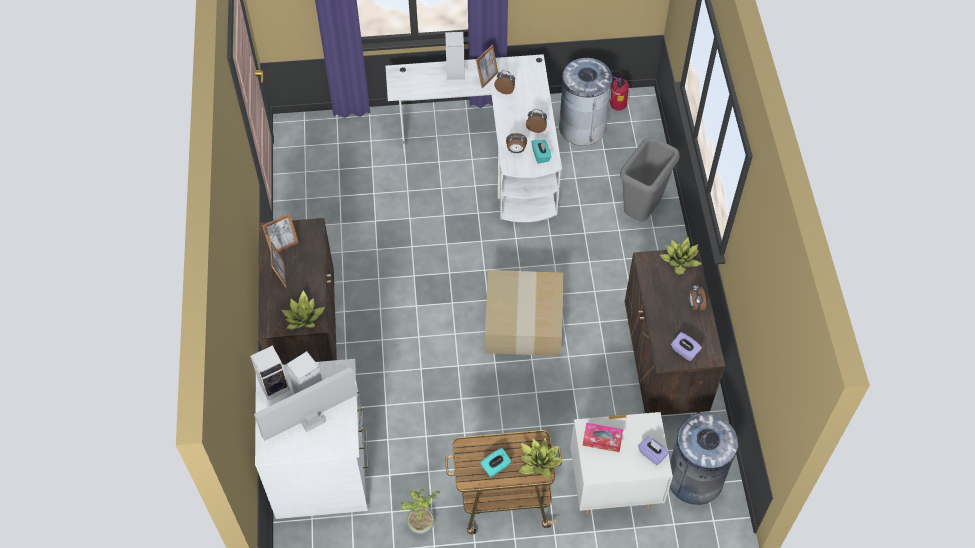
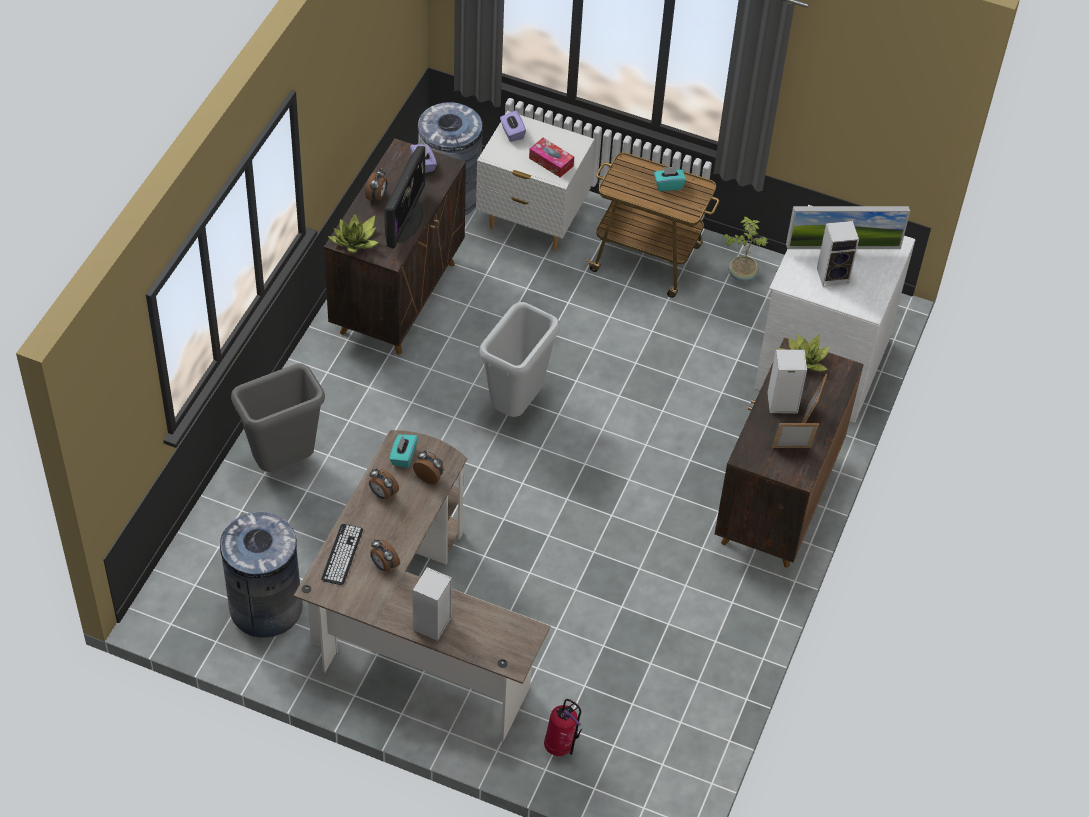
camera: 155 degrees left, 5 degrees down
(275, 386) = (866, 297): speaker -> speaker (781, 403)
(487, 78) = (396, 594): picture frame -> none
(493, 154) = (411, 626): white desk -> brown desk
(524, 323) = (515, 404): cardboard box -> grey trash can
(533, 85) = (342, 554): none -> keyboard
(538, 462) = (625, 170): potted plant -> none
(616, 107) = (196, 615): fire extinguisher -> fire extinguisher (560, 746)
(659, 295) = (405, 221): none -> monitor

